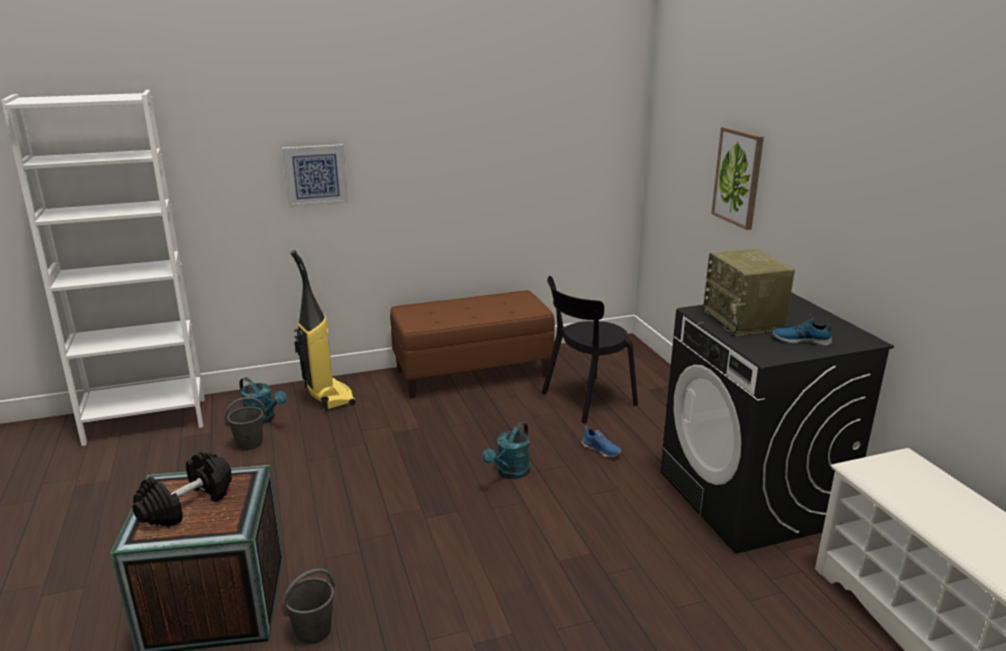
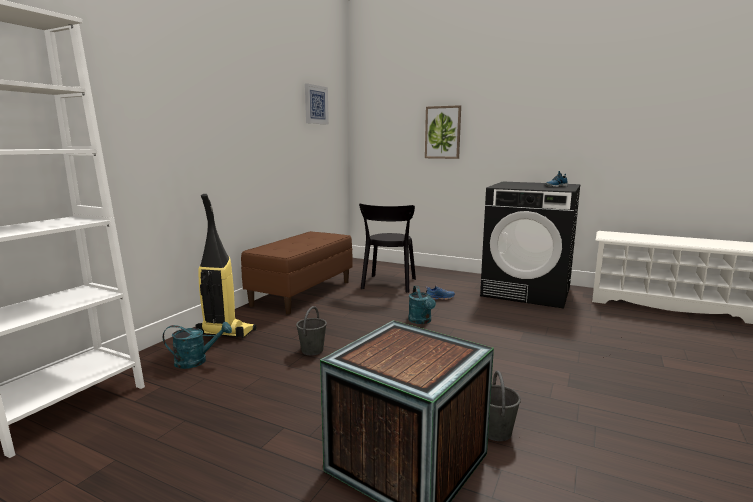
camera: 45 degrees left, 10 degrees down
(187, 505) = (403, 356): black dumbbell -> none
(250, 443) = (217, 377): grey bucket -> grey bucket (312, 350)
(315, 175) = (187, 136): picture -> picture (316, 104)
(744, 321) = (521, 186): radio -> none

